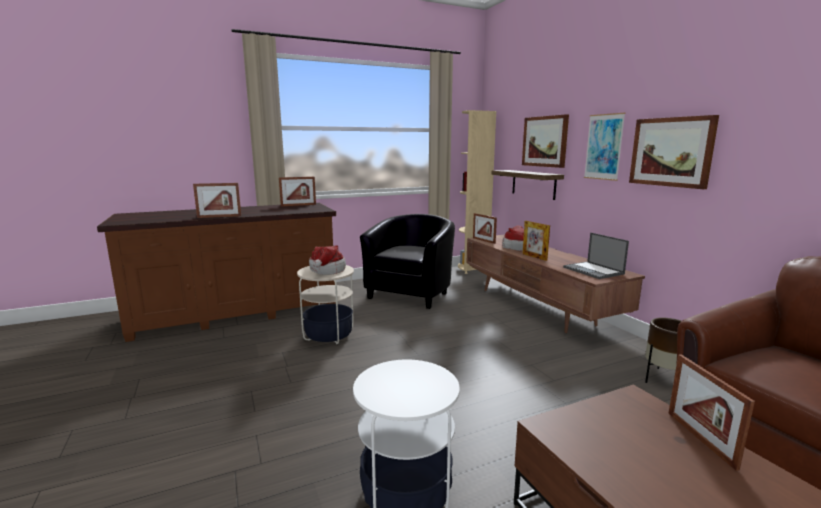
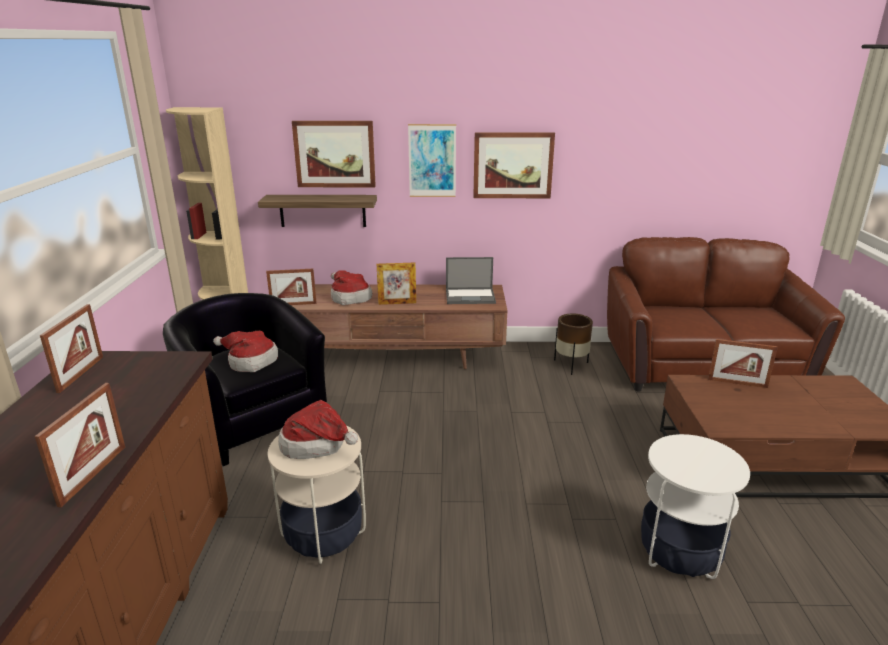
camera: 65 degrees left, 10 degrees up
(410, 251) = (249, 362): none -> hat

